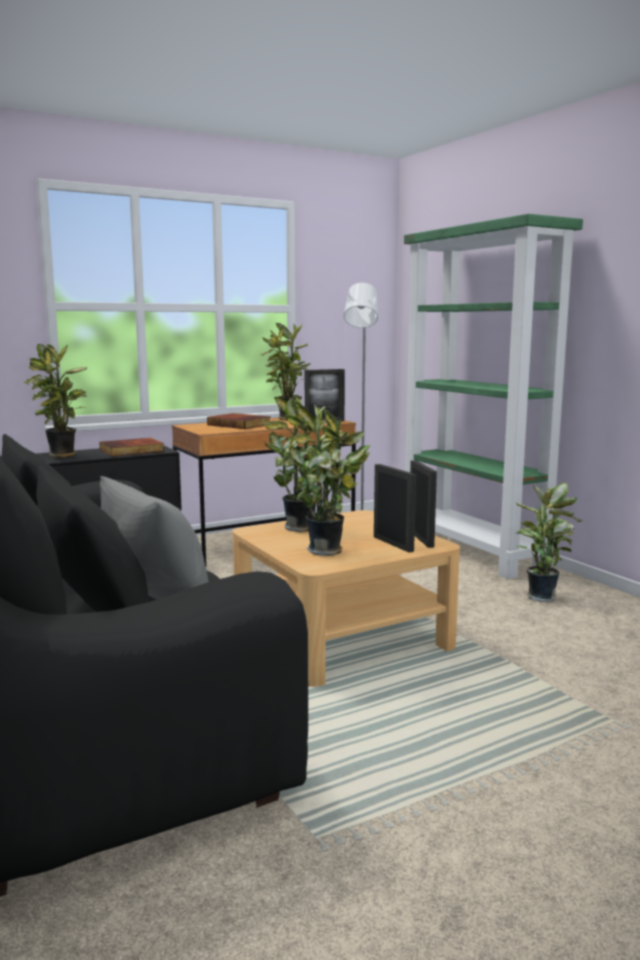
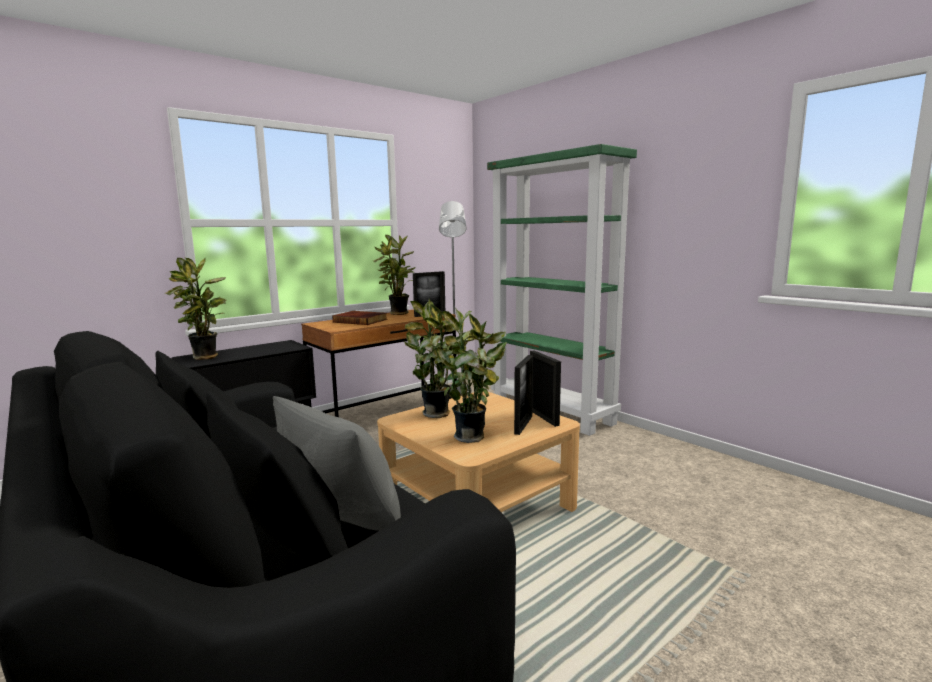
camera: 10 degrees left, 0 degrees up
(132, 451) = (269, 349): book -> none
(393, 544) = (523, 424): picture frame -> picture frame turned 60 degrees clockwise
(542, 596) = (622, 449): potted plant -> none

